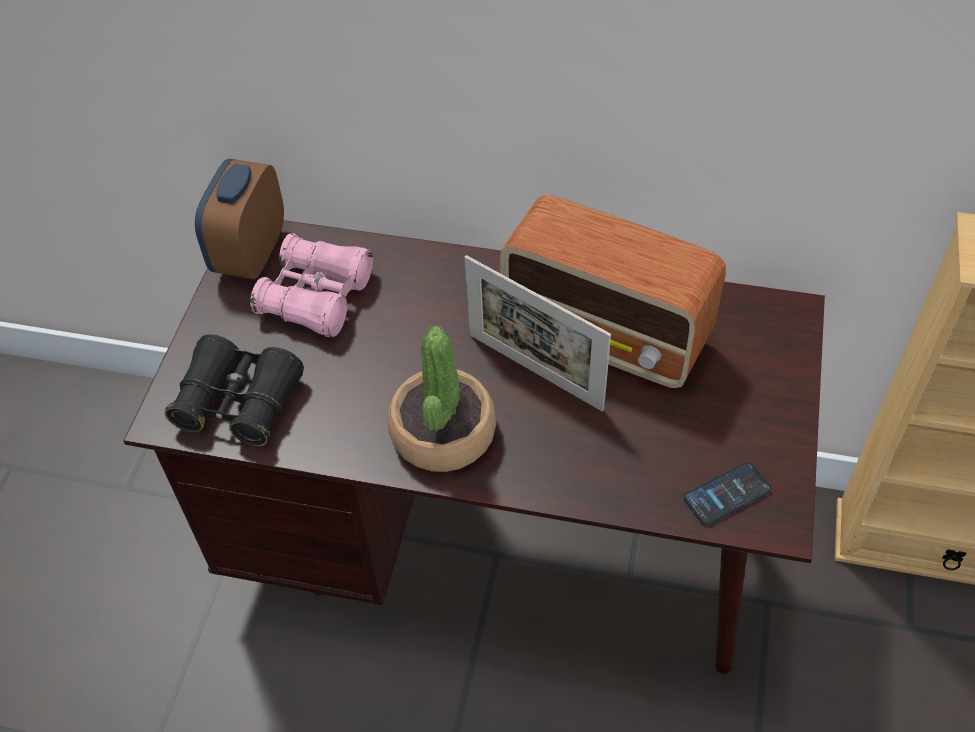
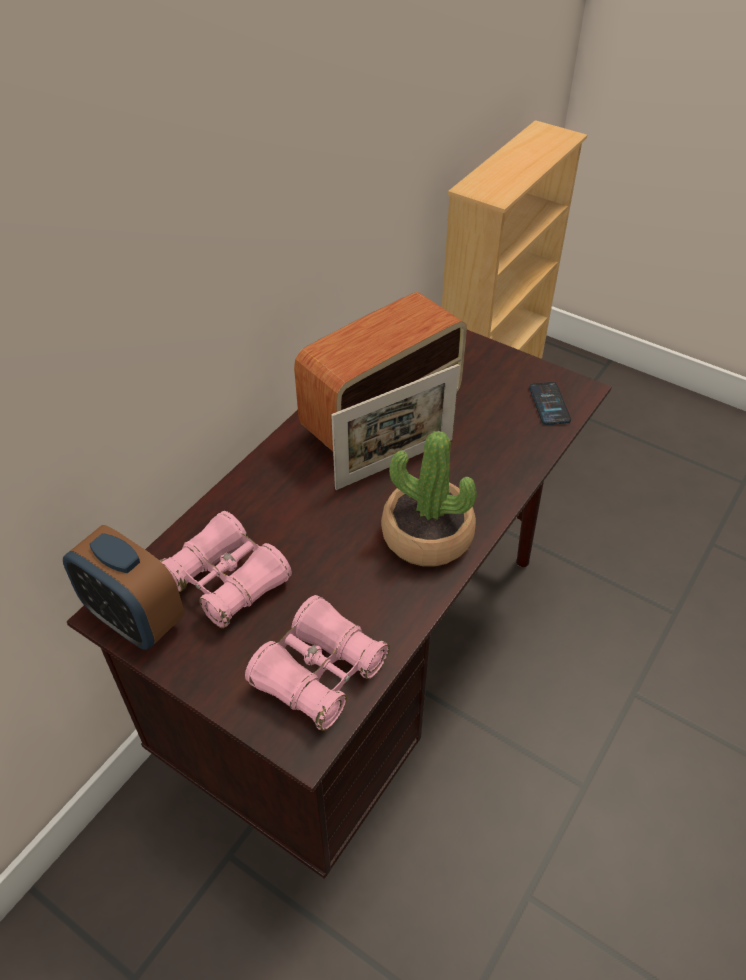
camera: 70 degrees left, 5 degrees down
(239, 403) = (319, 673): black binoculars -> pink binoculars

